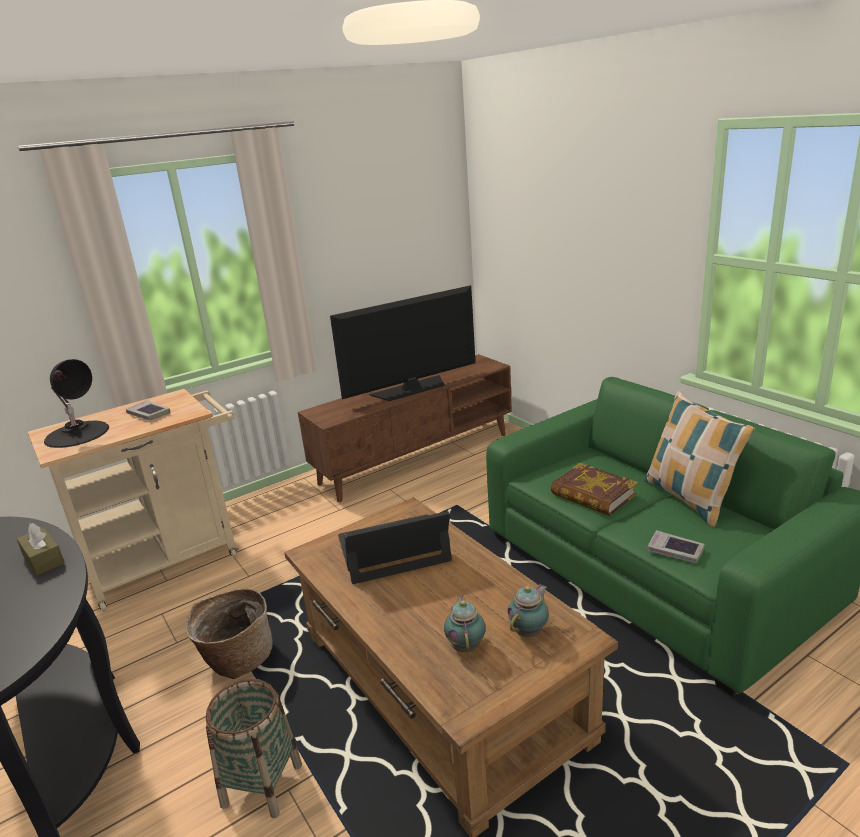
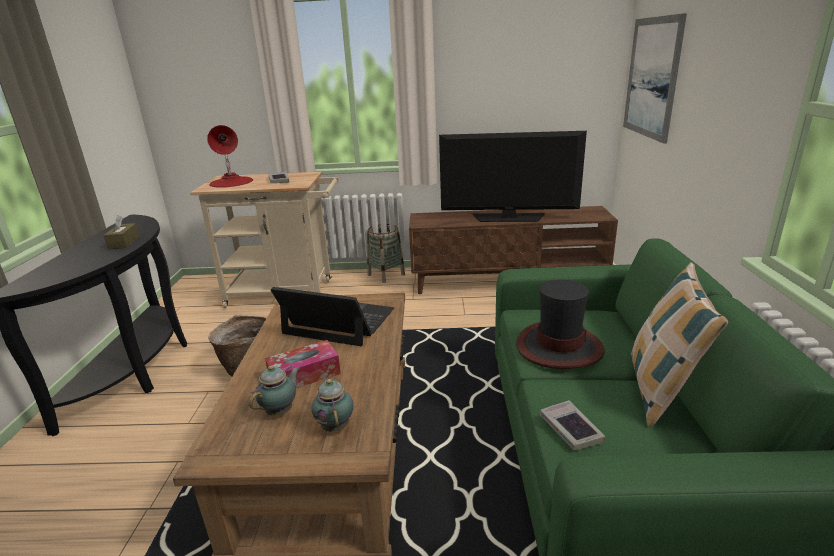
camera: 35 degrees right, 0 degrees up
(77, 434) = (231, 182): black table lamp -> red table lamp
(262, 785) = (170, 449): basket -> basket (386, 275)
(438, 608) = (304, 375): none -> tissue box
(515, 227) = (652, 77): none -> picture
(530, 631) = (335, 425): teapot -> teapot turned 90 degrees counterclockwise
(593, 495) = (558, 347): book -> hat

